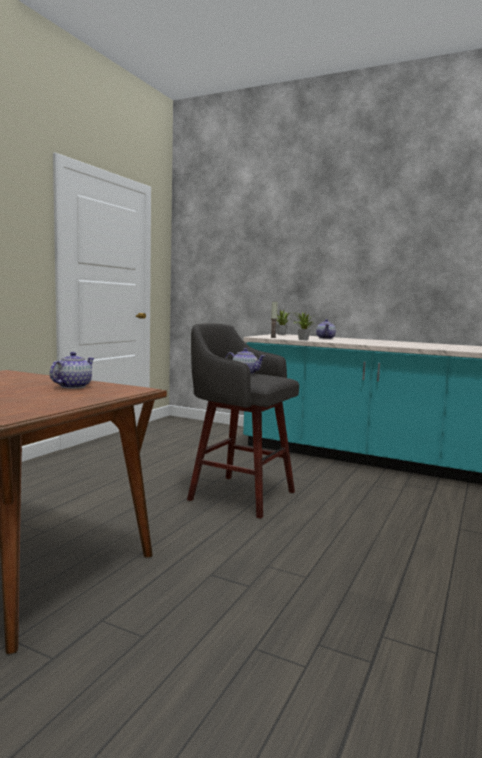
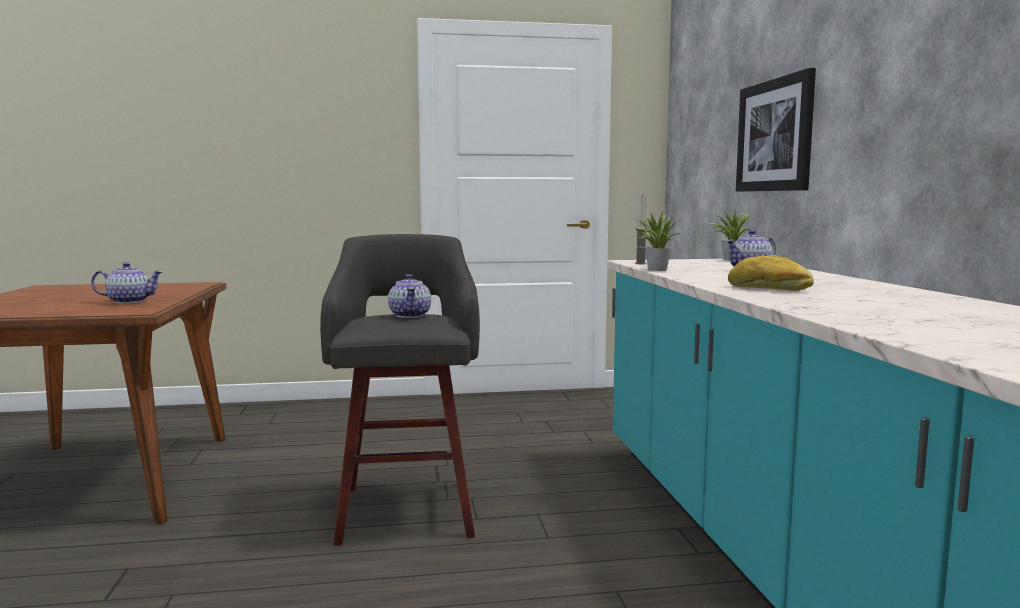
camera: 55 degrees right, 0 degrees up
(295, 272) = (775, 136): none -> picture
(389, 344) = (768, 289): none -> bread

